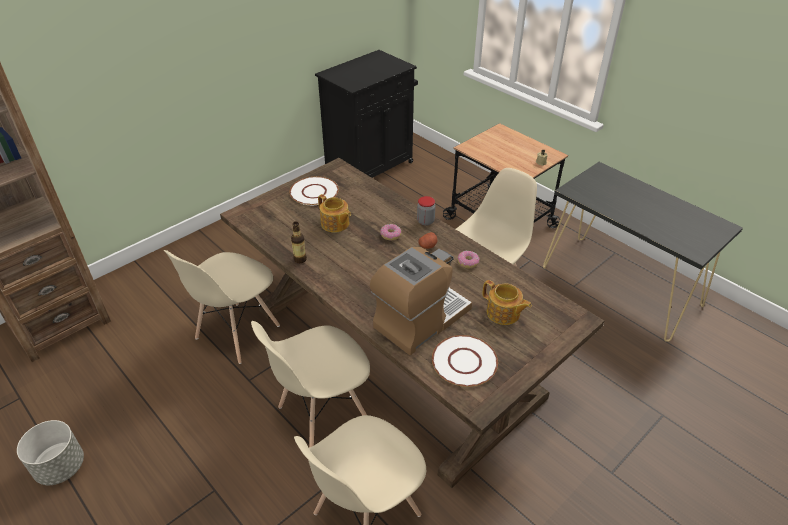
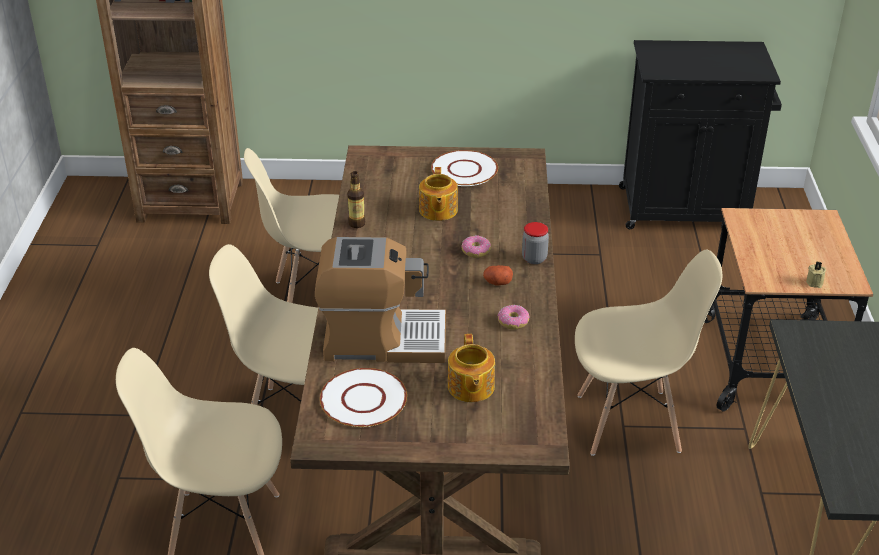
camera: 45 degrees right, 5 degrees down
(60, 467) = (64, 317): grey planter -> none

